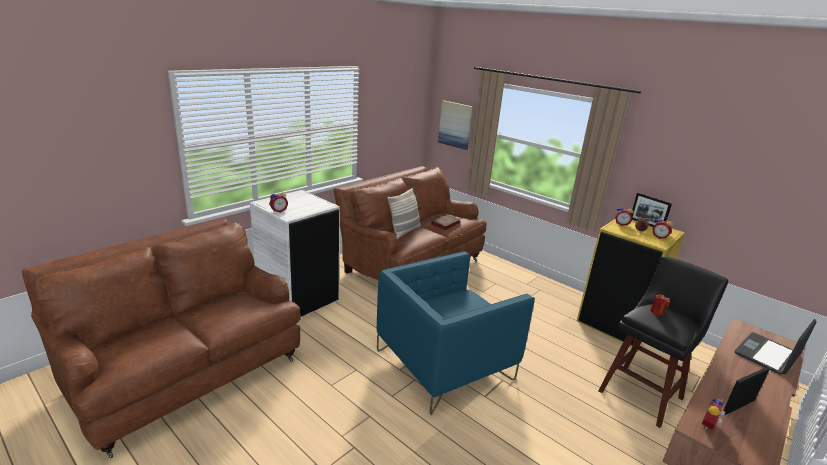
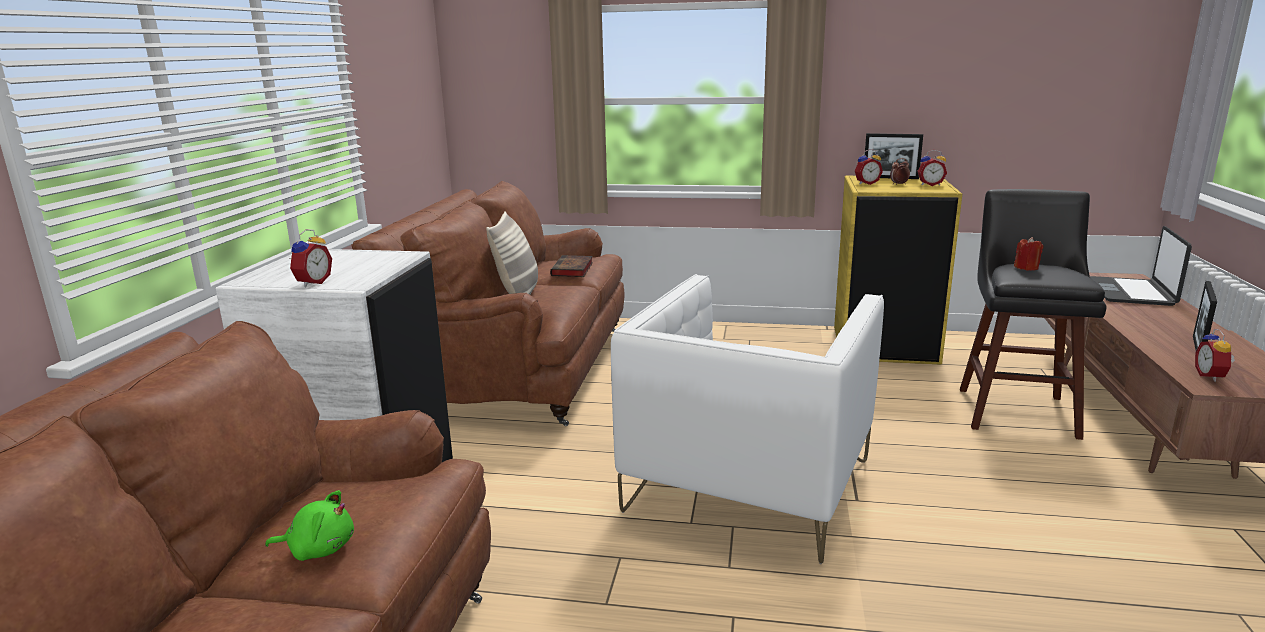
camera: 30 degrees left, 5 degrees down
(211, 317) = (319, 549): none -> green plush toy
(445, 364) = (749, 484): blue armchair -> white armchair
(455, 124) = (507, 100): picture -> none

